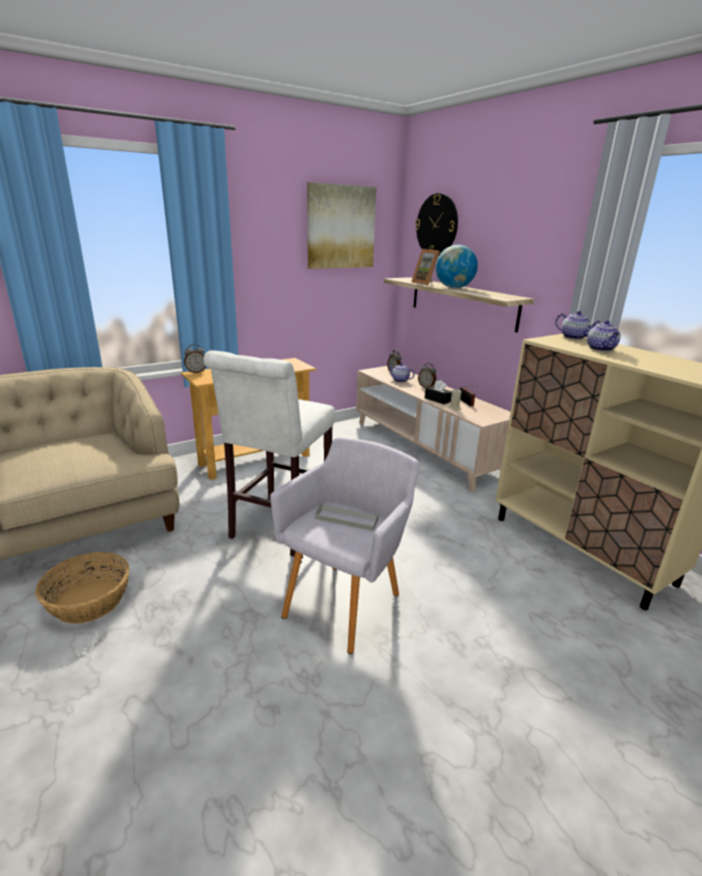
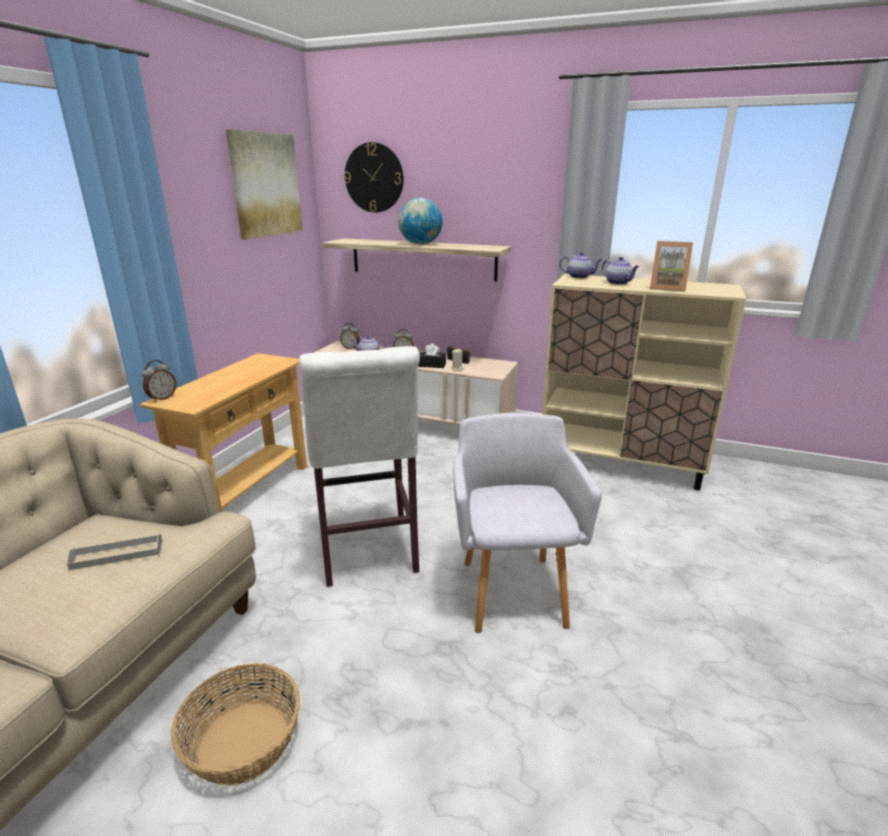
camera: 35 degrees left, 0 degrees up
(346, 520) = (514, 500): grey tray -> grey tray (117, 554)
(426, 283) = (382, 243): picture frame -> picture frame (667, 288)

